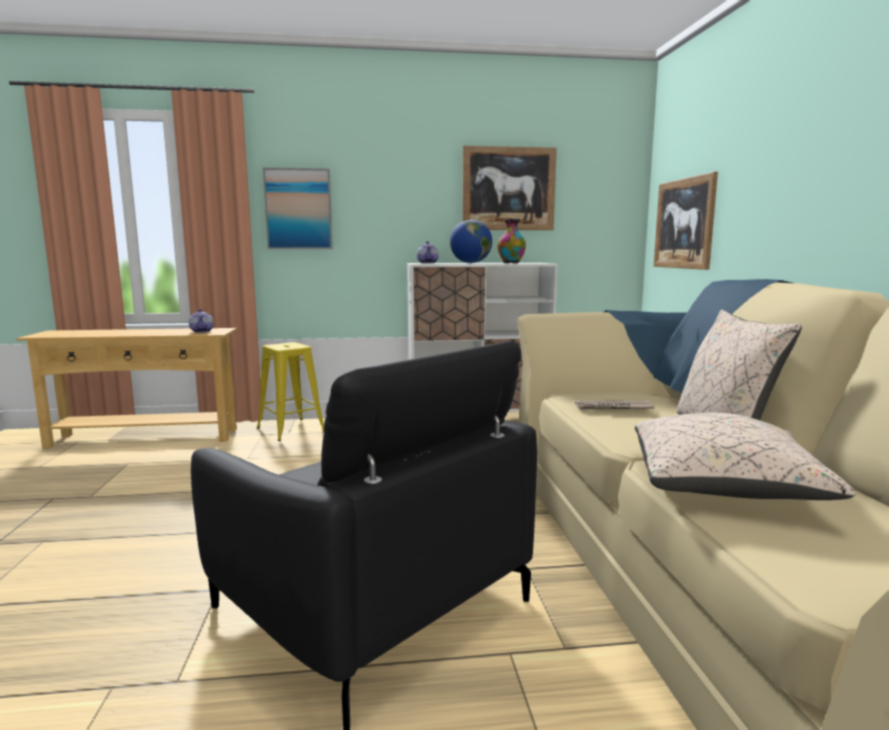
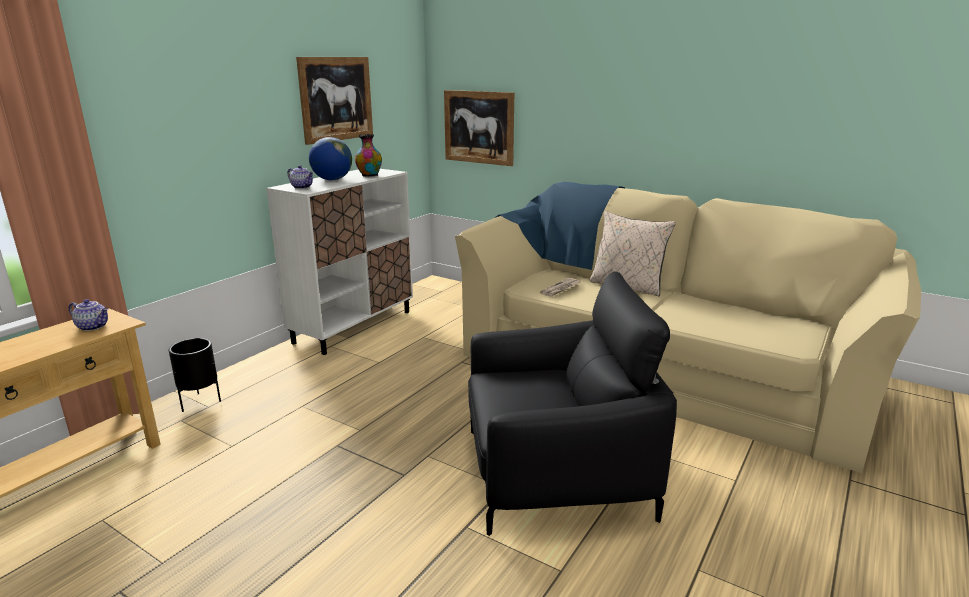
camera: 50 degrees left, 10 degrees up
(291, 429) = (200, 402): yellow stool -> black planter
(298, 209) = (141, 143): picture -> none
(723, 487) = (696, 319): beige pillow -> none

